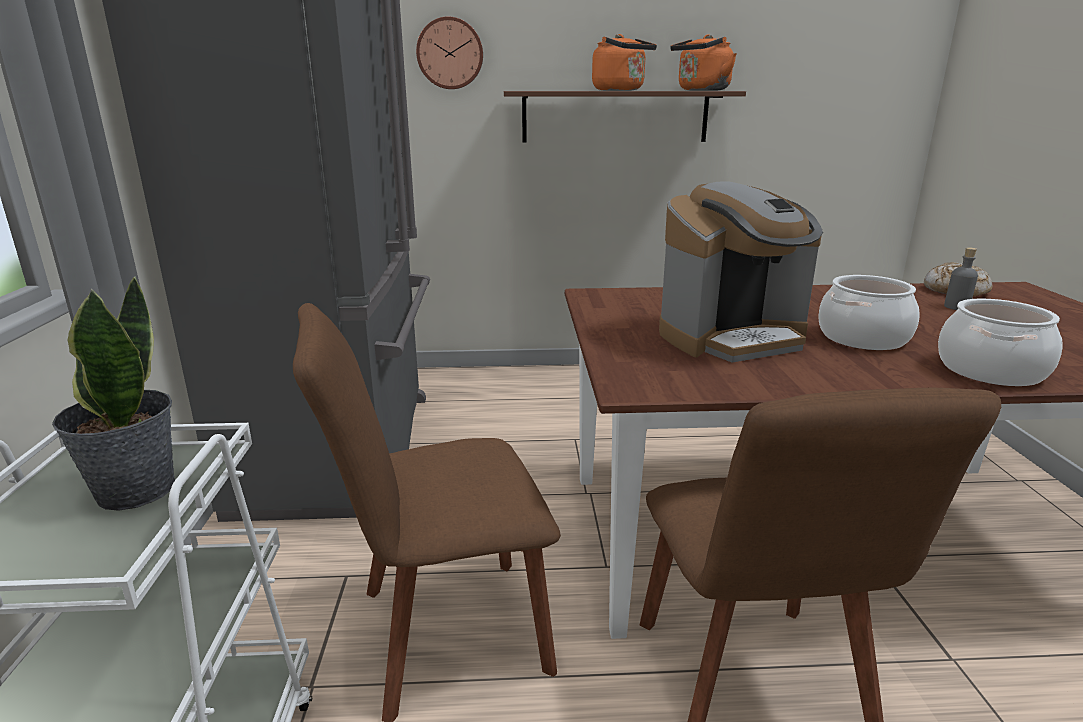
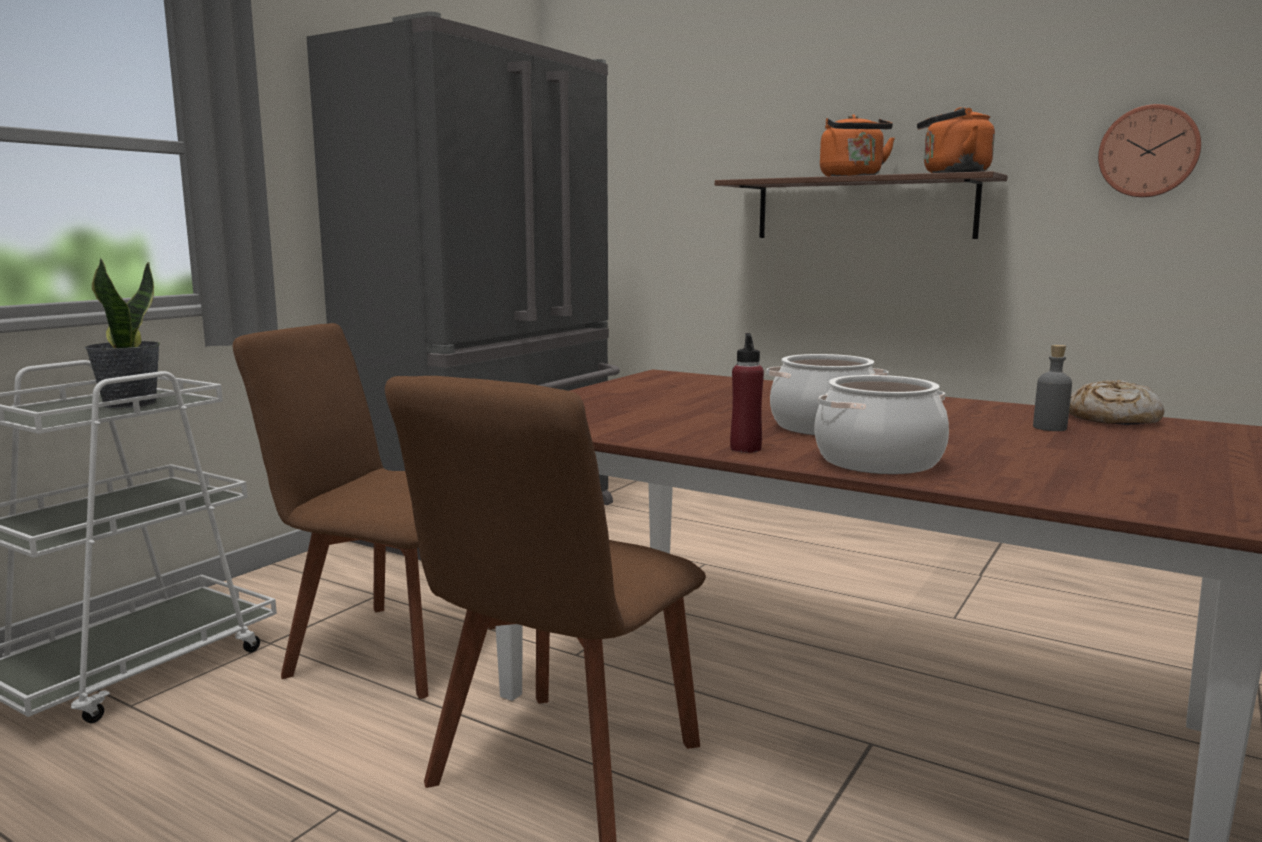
camera: 35 degrees right, 10 degrees down
(450, 53) = (694, 147): wall clock -> wall clock (1148, 152)
(732, 338) = (687, 409): coffee machine -> none
(896, 379) = (745, 448): none -> red bottle

